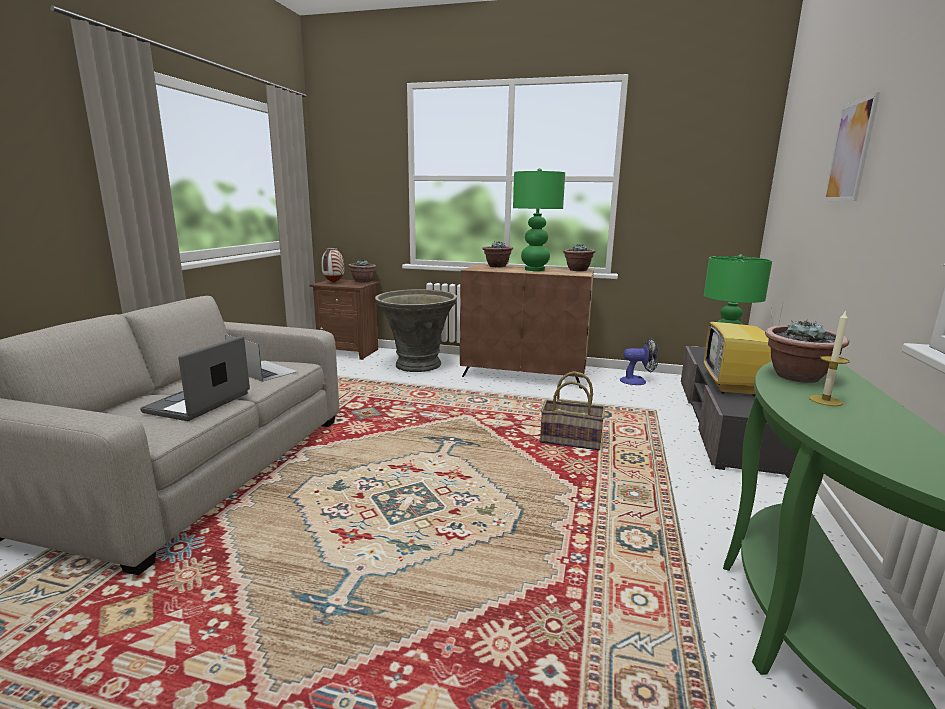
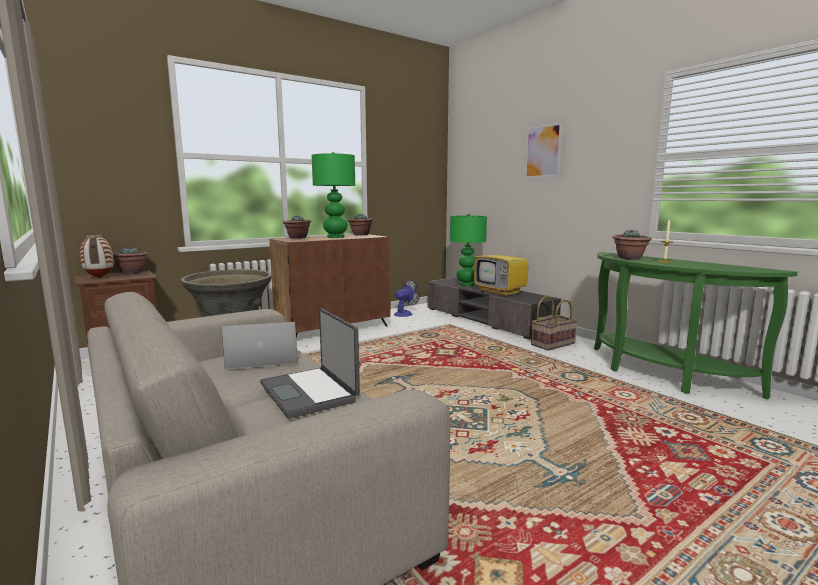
camera: 50 degrees left, 5 degrees down
(571, 440) = (451, 352): basket -> basket (552, 344)

